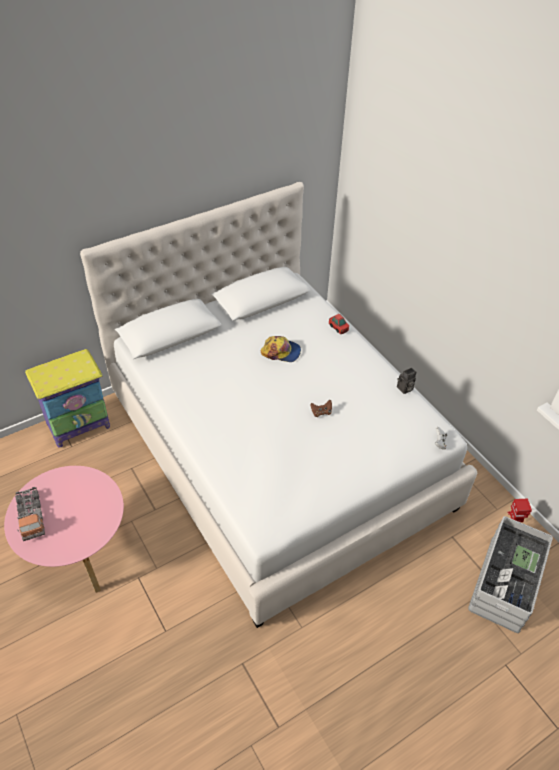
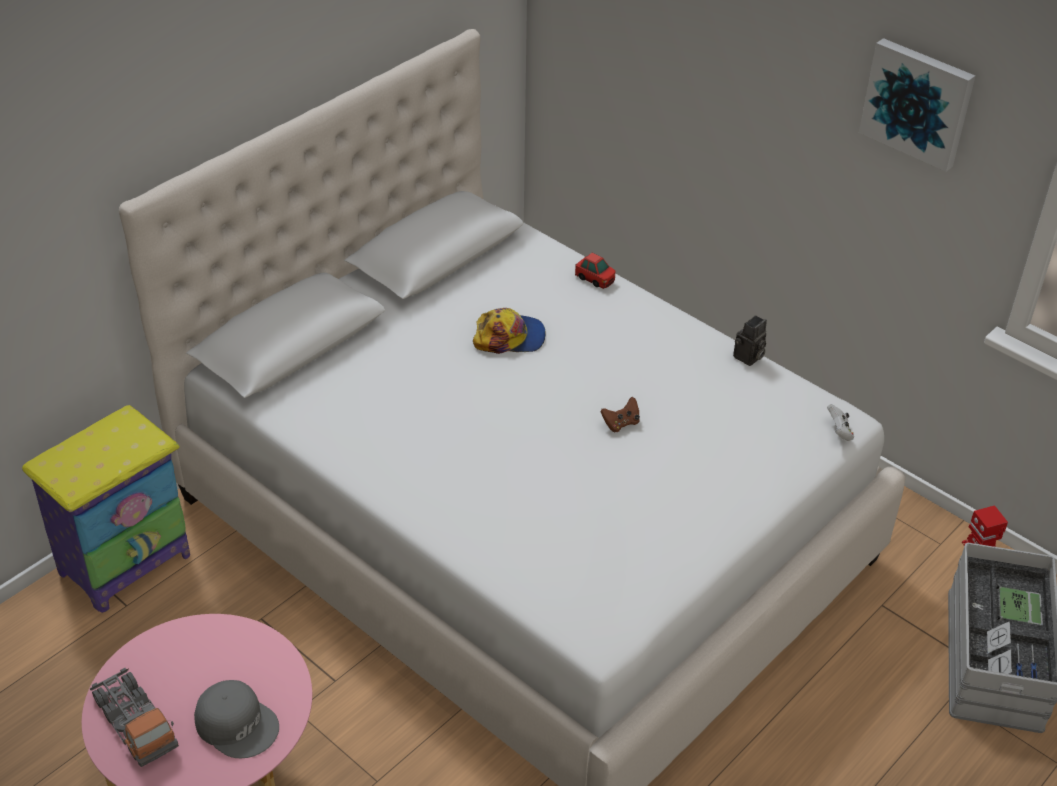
camera: 15 degrees left, 5 degrees down
(78, 529) = (237, 723): none -> grey cap
(522, 267) = (918, 102): none -> picture

